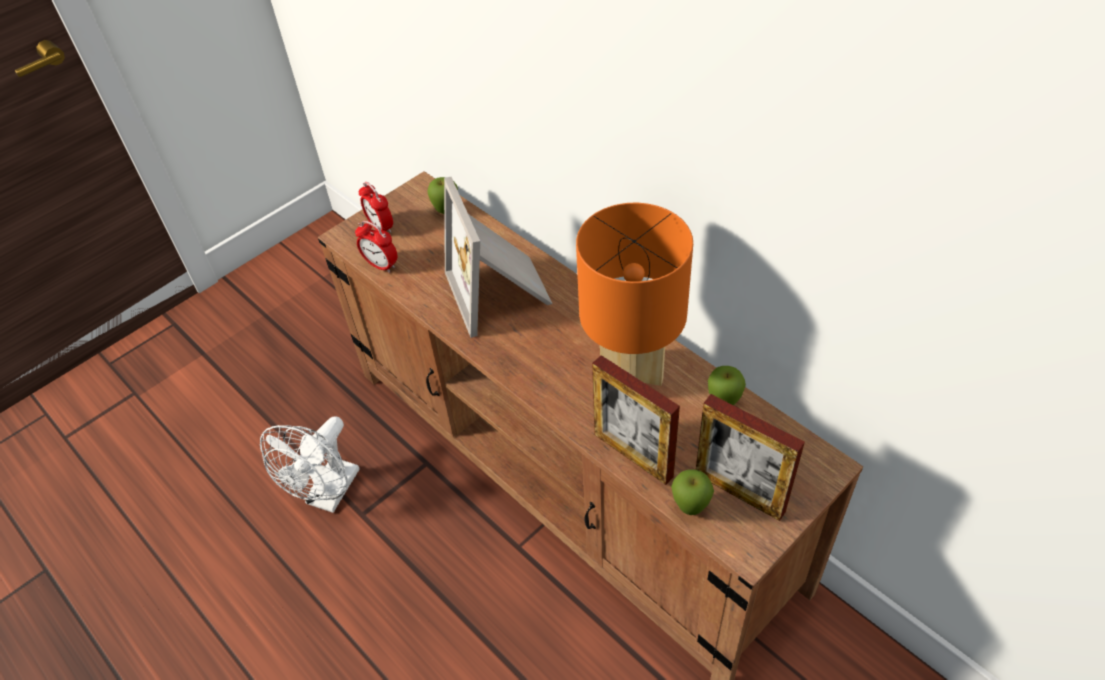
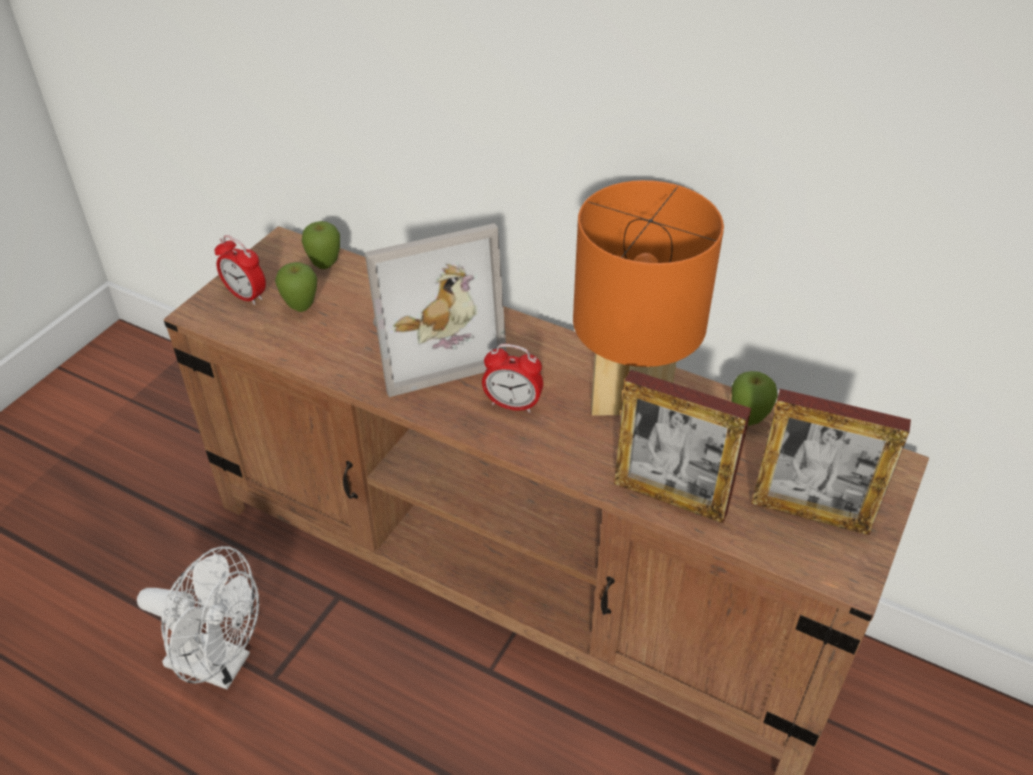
camera: 20 degrees left, 5 degrees down
(329, 495) = (220, 664): white fan -> white fan turned 75 degrees counterclockwise
(381, 265) = (263, 338): alarm clock -> alarm clock (512, 405)
(501, 291) = (431, 344): picture frame -> picture frame turned 75 degrees counterclockwise
(690, 508) = (762, 543): apple -> apple (301, 308)

